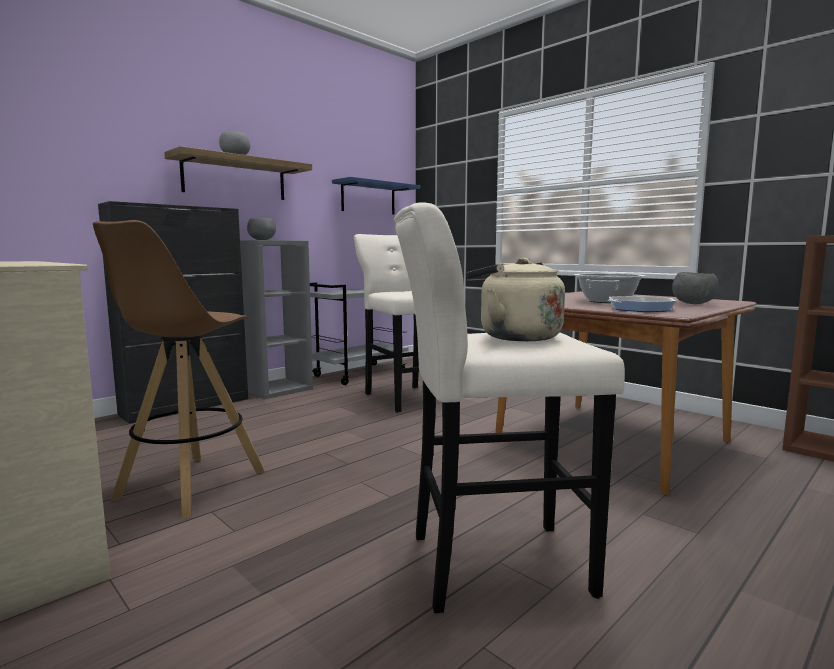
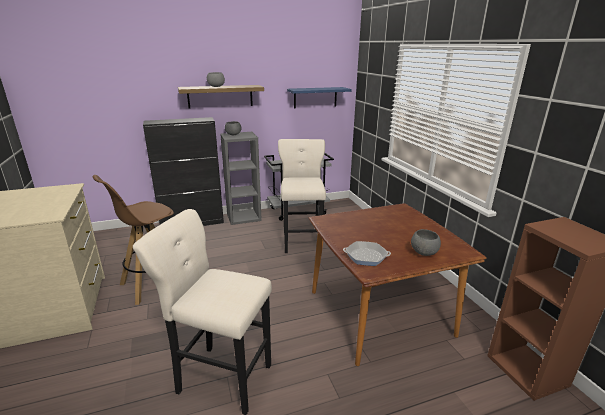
camera: 25 degrees right, 15 degrees up
(514, 337) = (222, 287): beige kettle -> none
(607, 301) = (376, 234): cooking pot -> none

